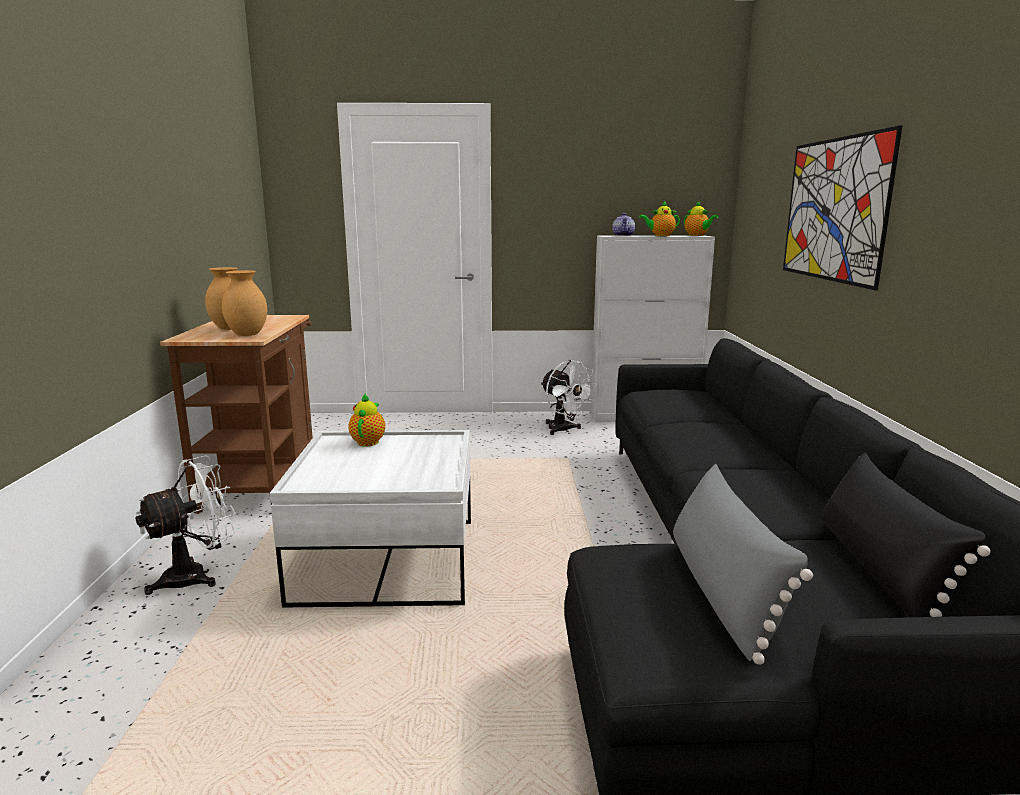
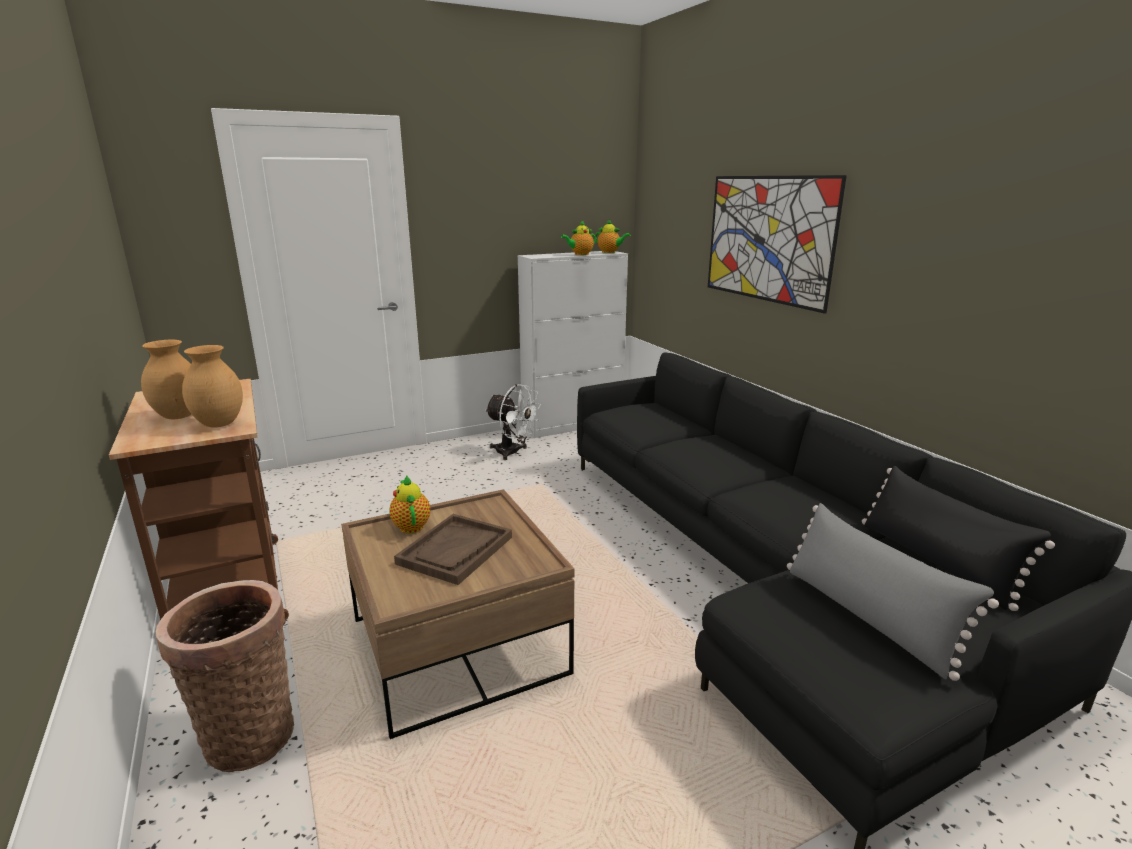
camera: 25 degrees left, 5 degrees up
(196, 575) = (248, 733): white fan -> basket
(383, 463) = (455, 550): none -> brown tray
(388, 561) = (458, 647): white coffee table -> brown coffee table
(623, 235) = (545, 255): teapot -> none

